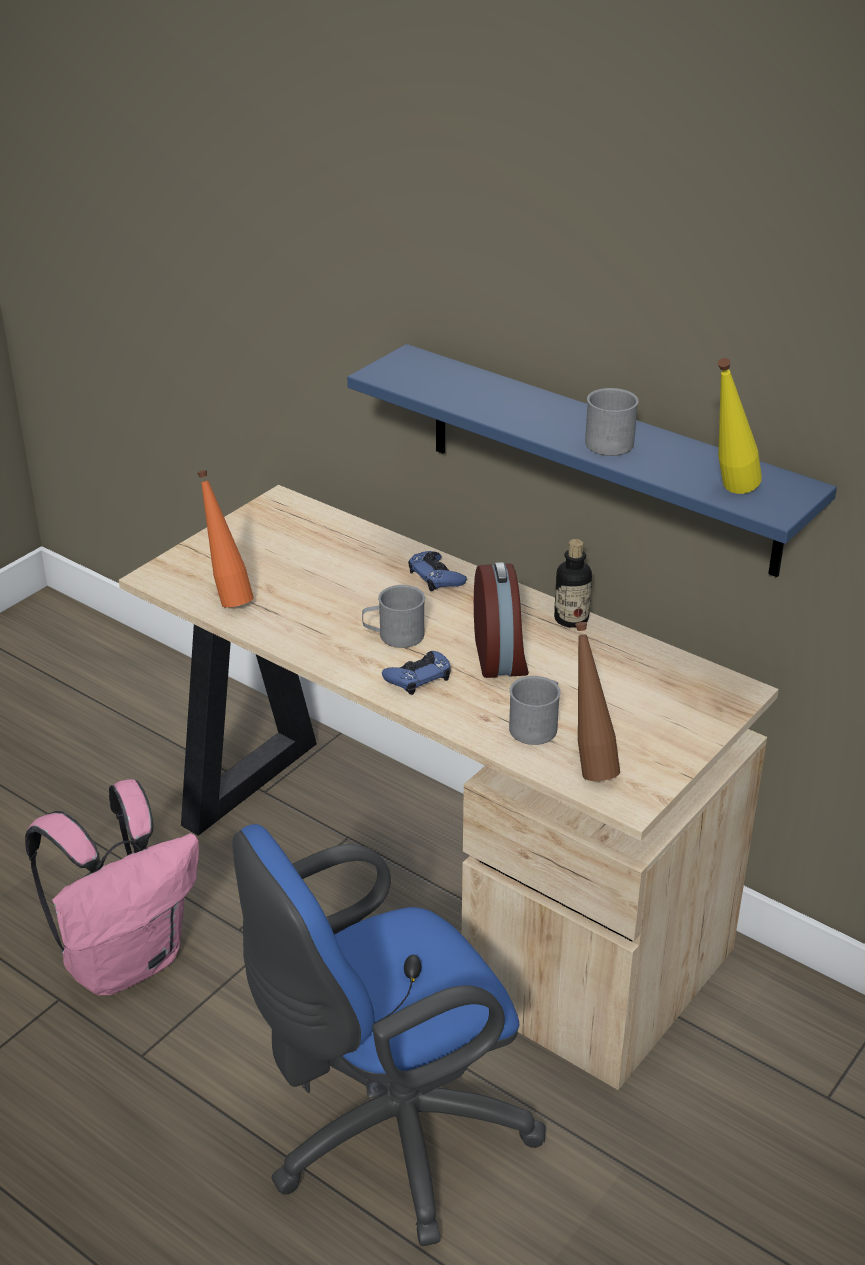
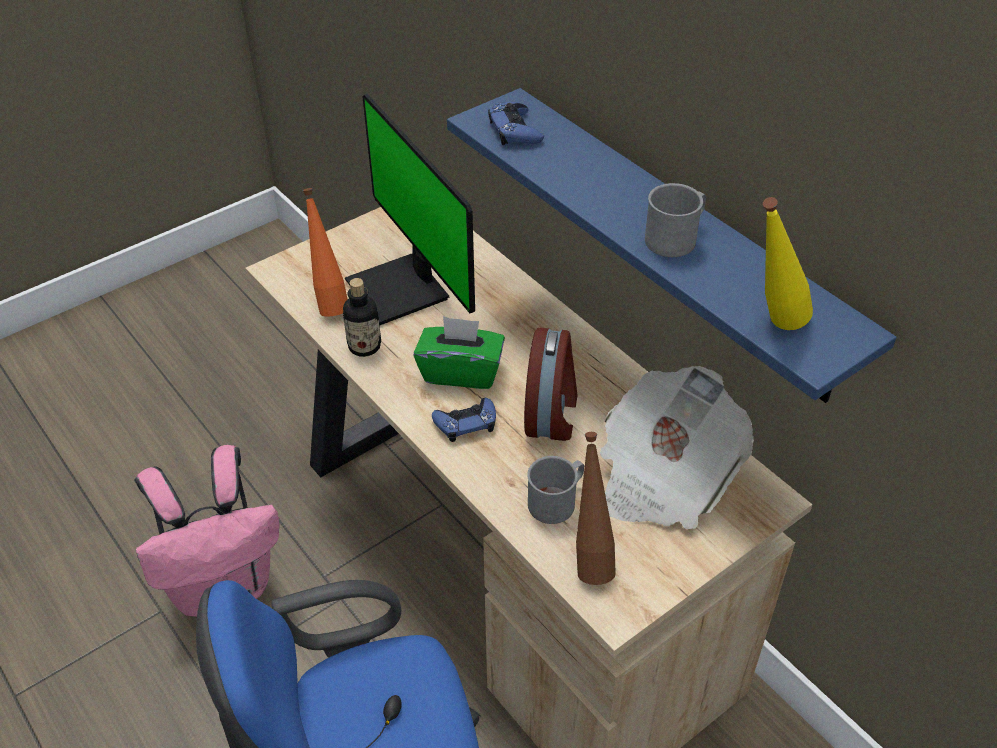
camera: 15 degrees right, 10 degrees up
(300, 575) = (402, 289): none -> monitor
(394, 636) = (461, 372): grey mug -> green tissue box
(436, 576) = (524, 312): blue game controller -> blue game controller (515, 130)
(571, 619) = (634, 382): bottle -> bottle (364, 346)
(631, 689) = (663, 476): none -> newspaper

